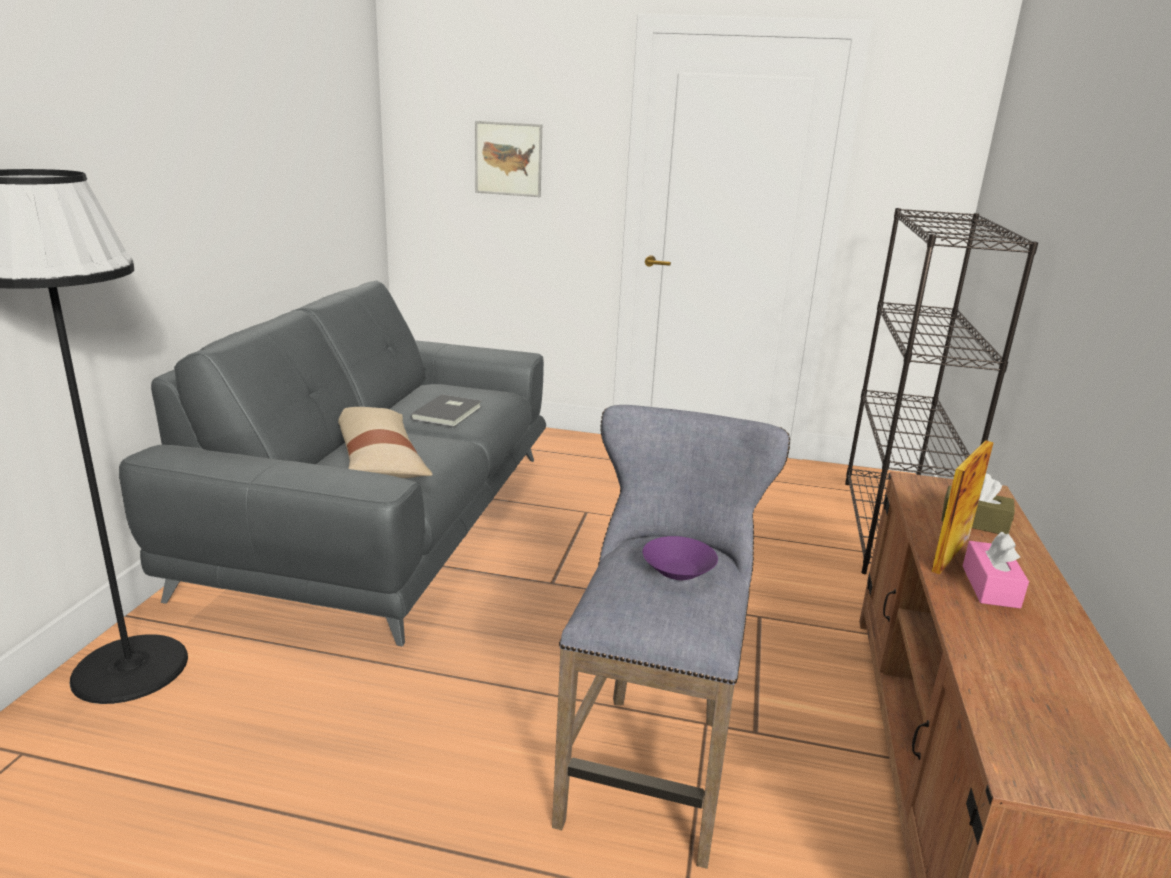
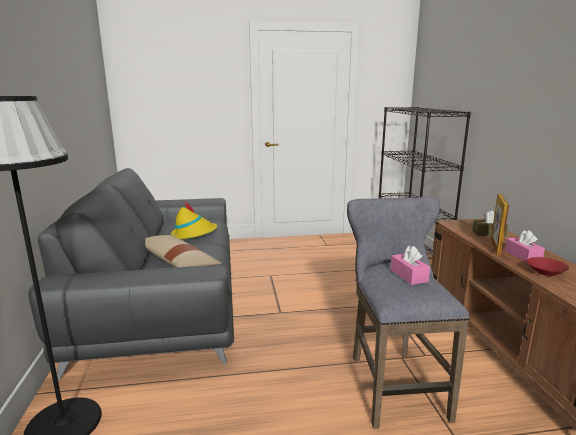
camera: 20 degrees left, 5 degrees down
(449, 413) = (194, 234): grey book -> yellow hat
(508, 159) = (185, 97): picture -> none
(677, 571) = (408, 275): purple bowl -> pink tissue box
(994, 633) = (545, 273): none -> red bowl

